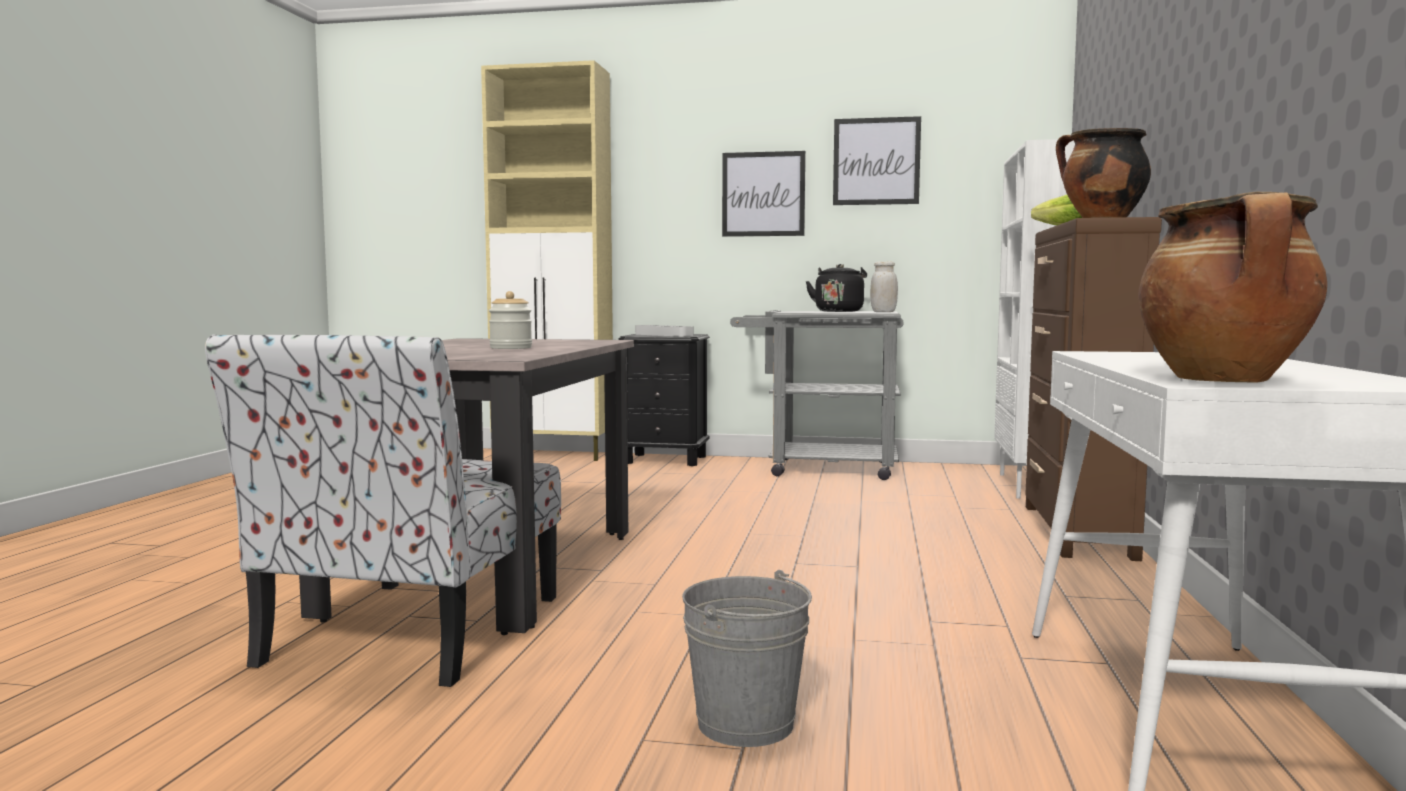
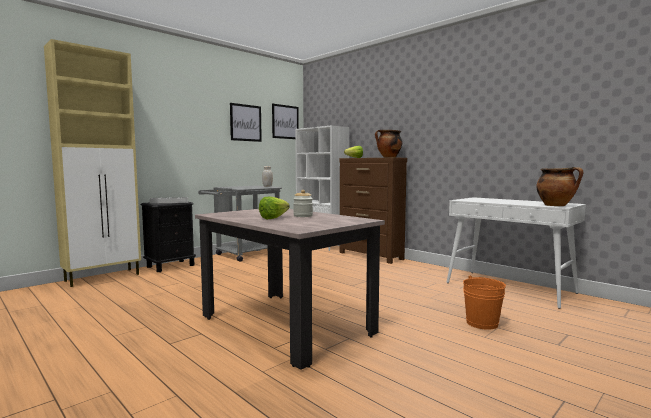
camera: 55 degrees left, 0 degrees up
(411, 632) = (348, 351): chair -> none
(460, 346) = (276, 218): none -> lettuce
(745, 724) = (482, 323): grey bucket -> orange bucket
(763, 194) = (202, 133): picture -> picture (285, 122)
(839, 311) = (246, 186): black kettle -> none

